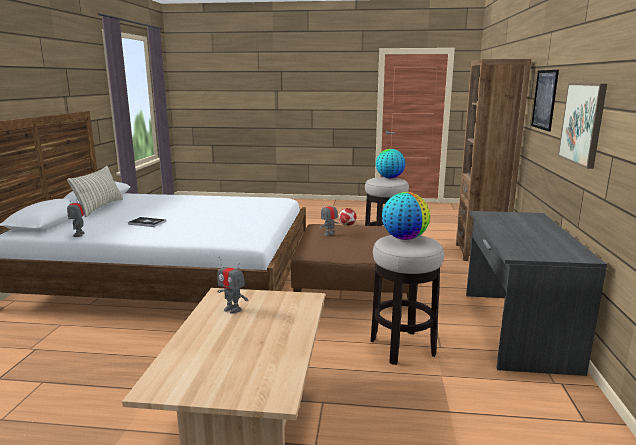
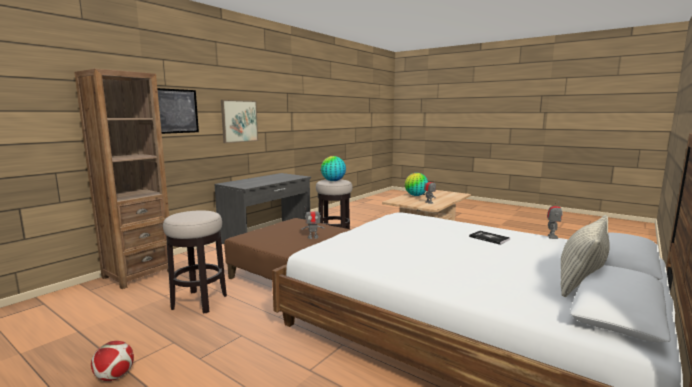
camera: 150 degrees left, 5 degrees down
(389, 178) = (182, 215): globe -> globe (416, 195)

